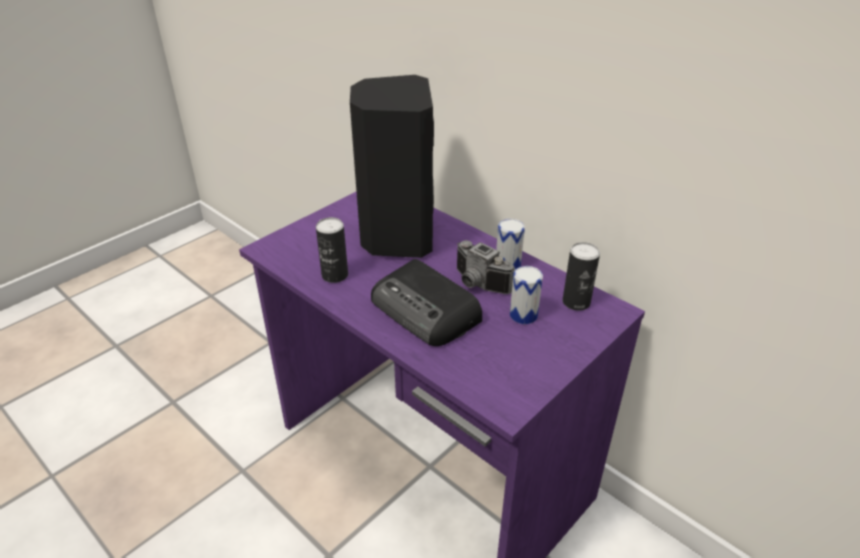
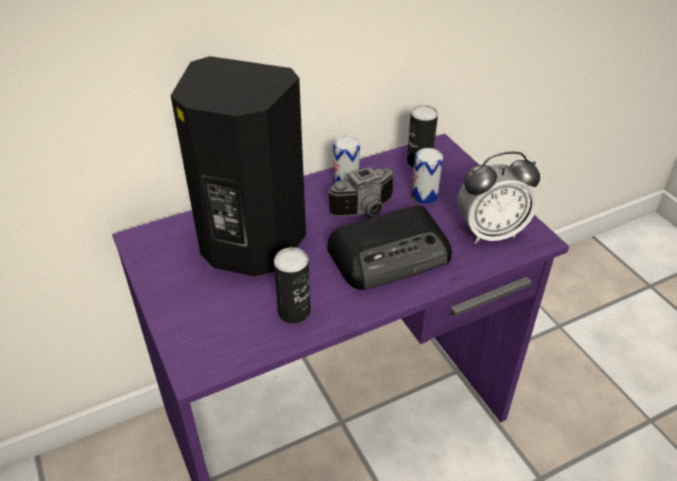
camera: 70 degrees left, 5 degrees up
(496, 369) = (490, 232): none -> alarm clock

